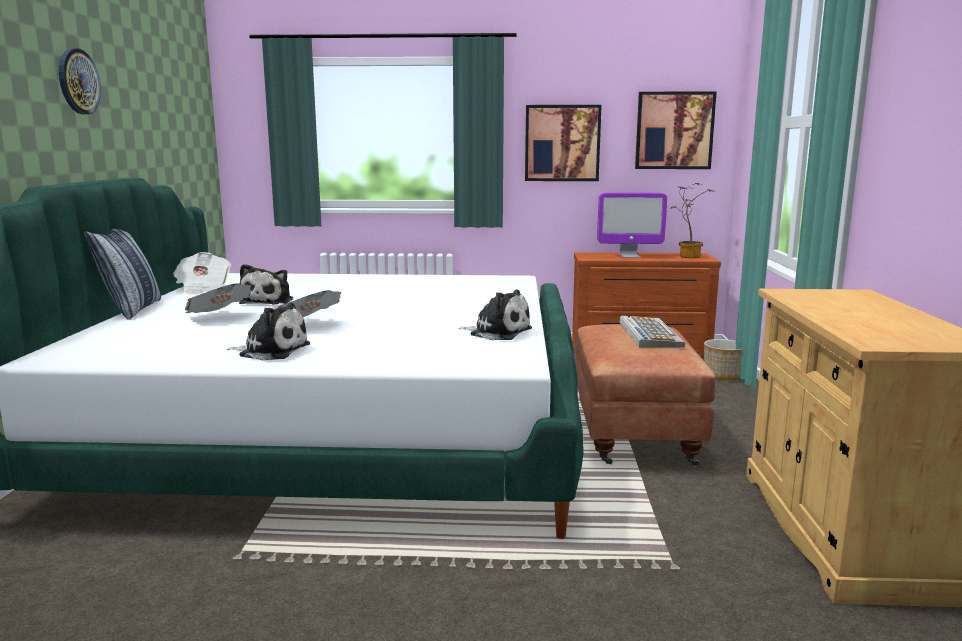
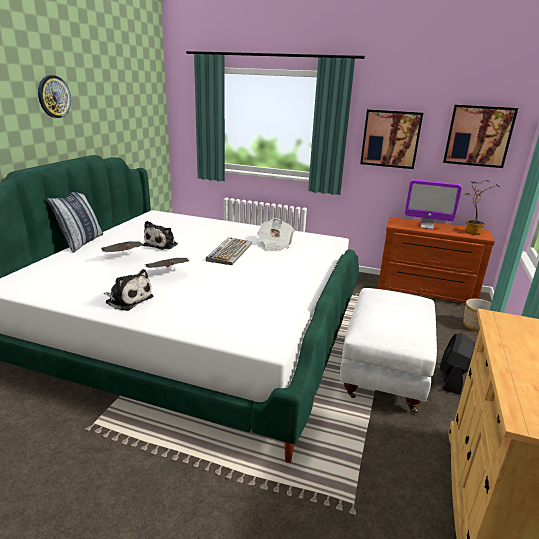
camera: 15 degrees right, 10 degrees up
(203, 288) = (134, 226): newspaper -> newspaper (275, 245)
(497, 332) = (281, 303): plush toy -> none
(633, 434) = (383, 372): brown ottoman -> white ottoman
(649, 333) = (404, 308): keyboard -> keyboard (229, 252)
(722, 428) = (452, 378): none -> black fan

